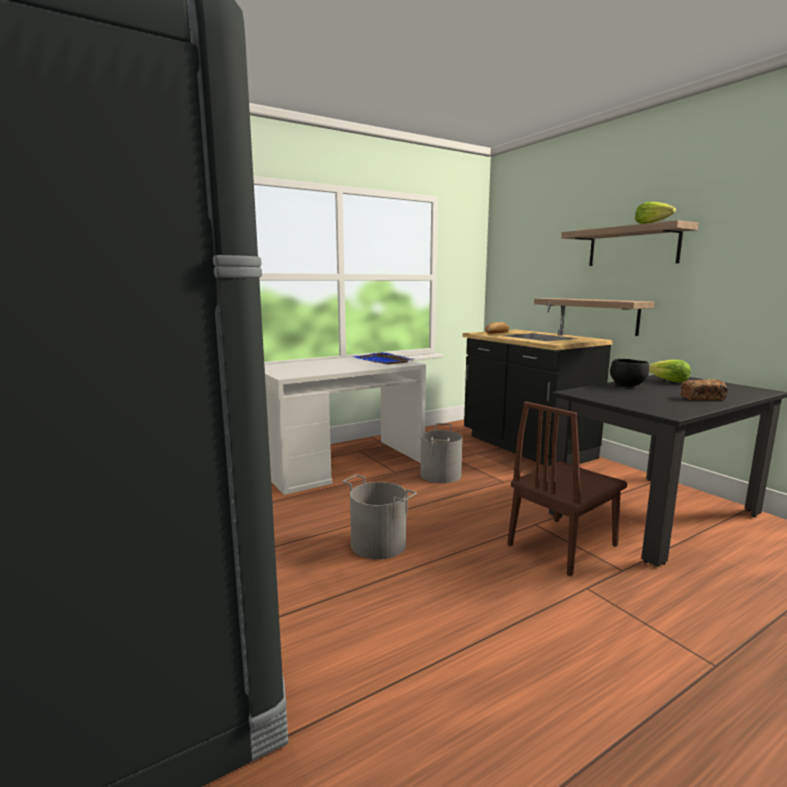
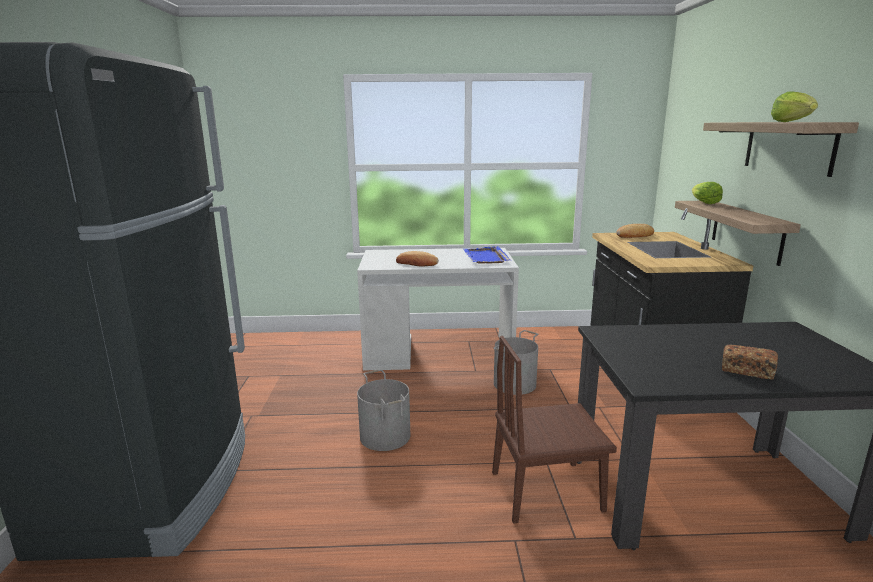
camera: 30 degrees right, 5 degrees up
(329, 370) = (416, 263): none -> bread
(627, 385) = (689, 333): black bowl -> none
(667, 381) = (764, 336): lettuce -> lettuce (703, 203)

